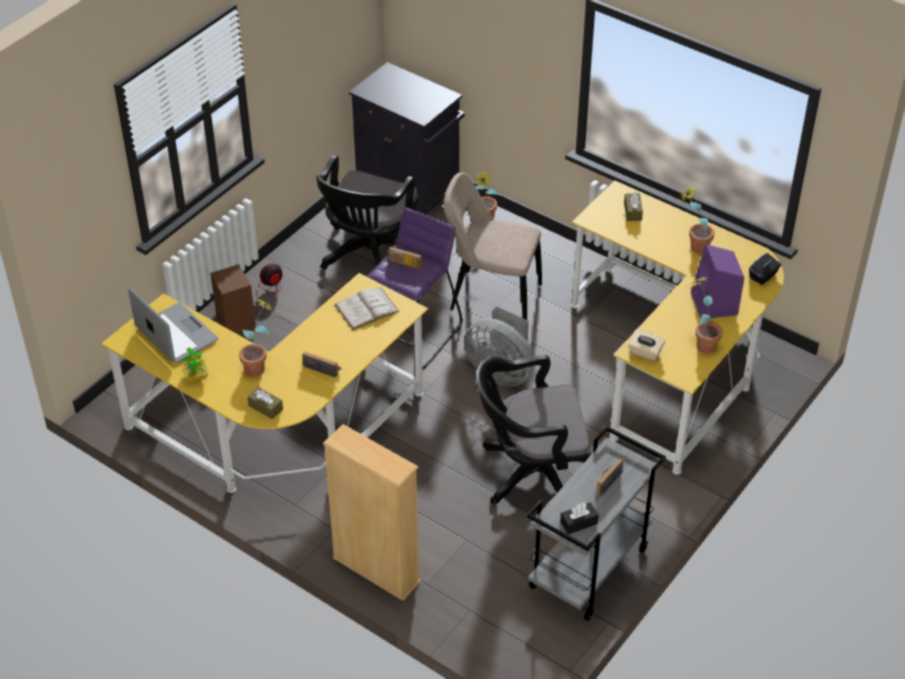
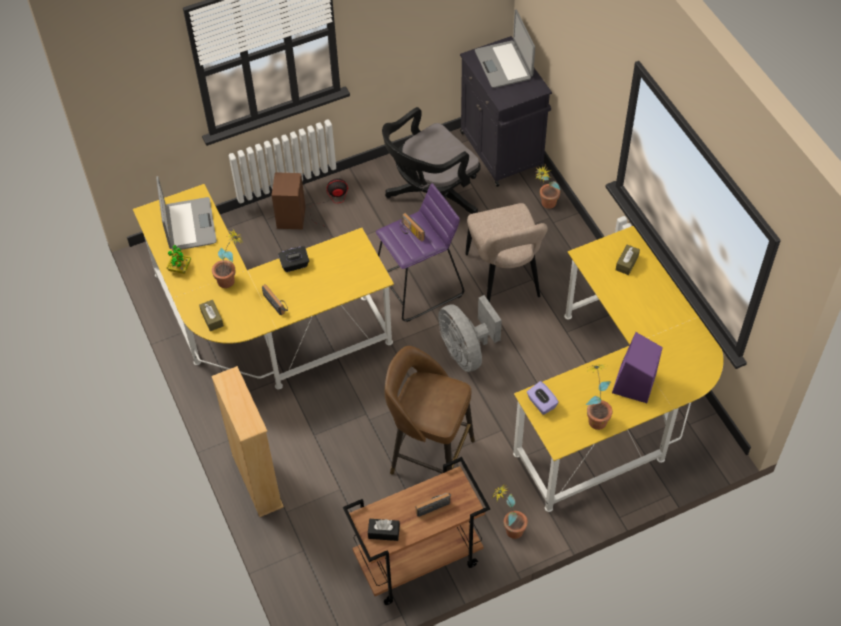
camera: 30 degrees right, 10 degrees up
(366, 308) = (345, 263): white book -> none
(399, 87) = (504, 65): none -> laptop
(491, 297) = (504, 279): beige chair -> beige chair turned 150 degrees counterclockwise
(532, 474) = (429, 455): black office chair -> brown stool
(589, 570) = (417, 561): grey cart -> brown cart
(645, 352) = (541, 403): beige tissue box -> purple tissue box
(693, 248) = (655, 321): potted plant -> potted plant (509, 528)
(763, 276) = (697, 375): black tissue box -> black tissue box (294, 265)

